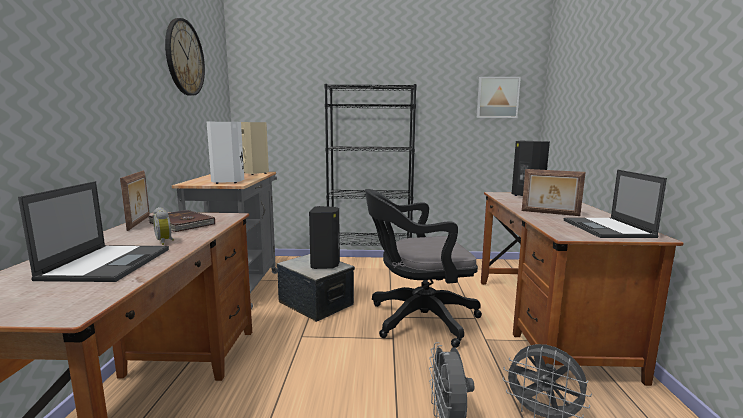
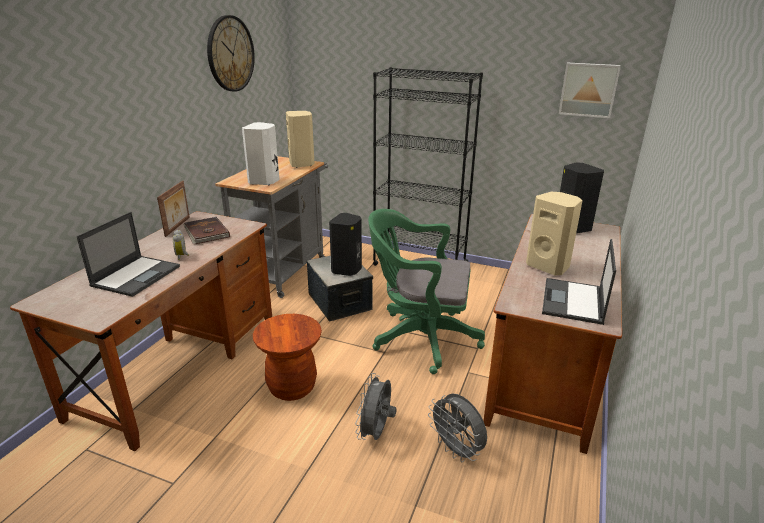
camera: 20 degrees right, 15 degrees up
(315, 394) = (292, 387): none -> brown stool
(417, 319) = (420, 338): black office chair -> green office chair
(550, 213) = (549, 266): picture frame -> beige speaker

